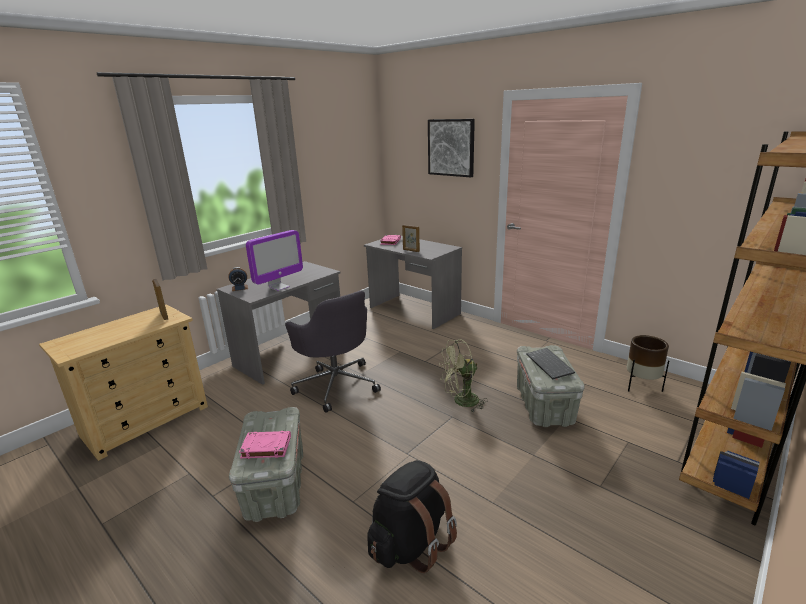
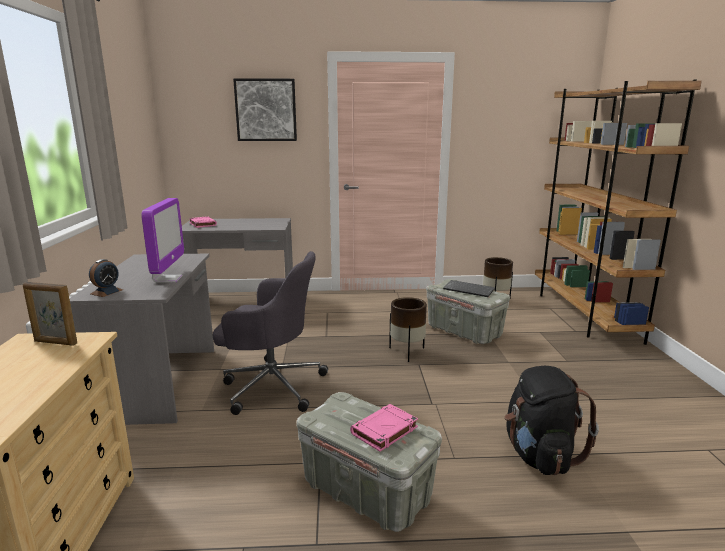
camera: 45 degrees left, 5 degrees down
(411, 250) = (246, 227): picture frame -> none
(461, 402) = (407, 352): green fan -> brown planter

